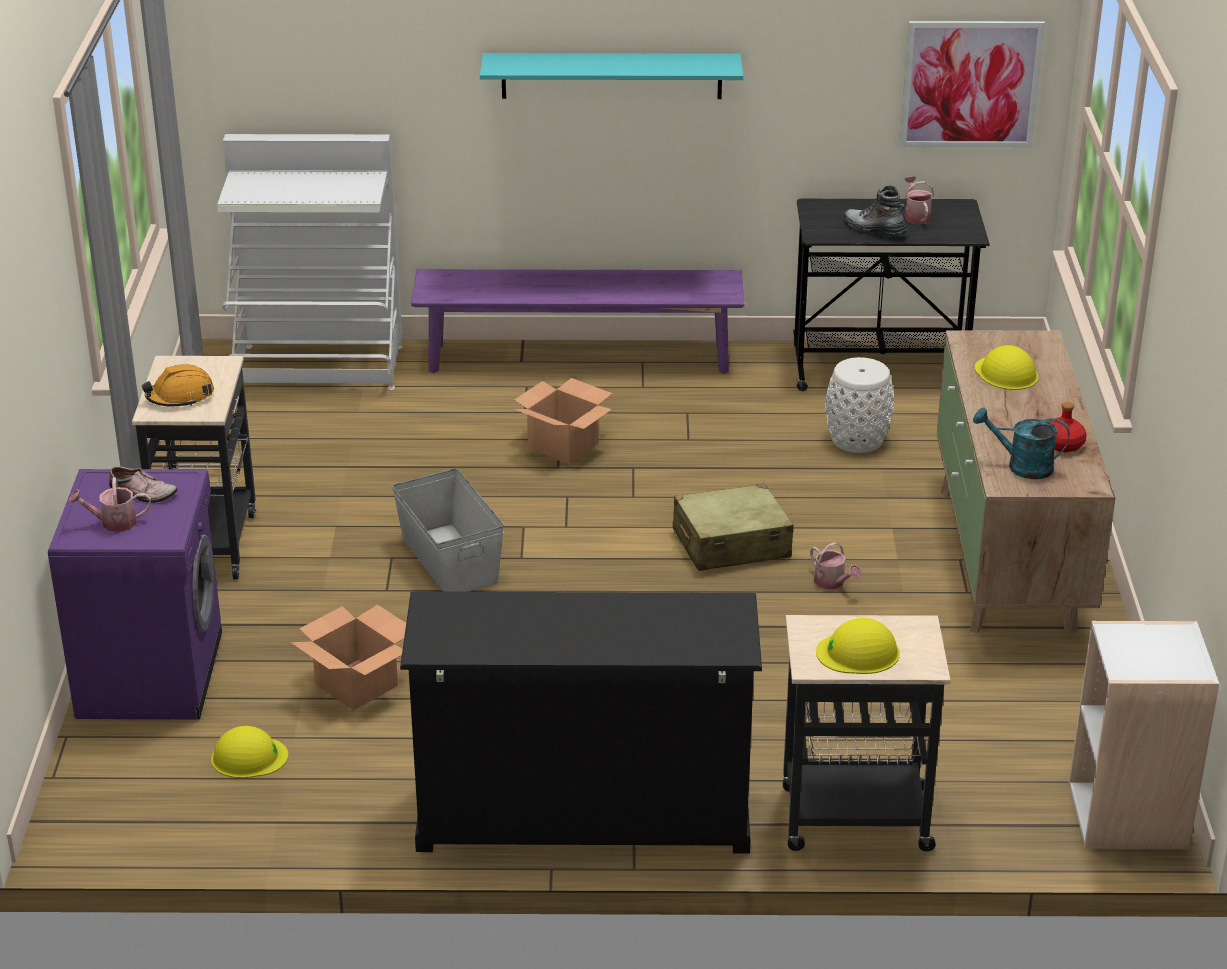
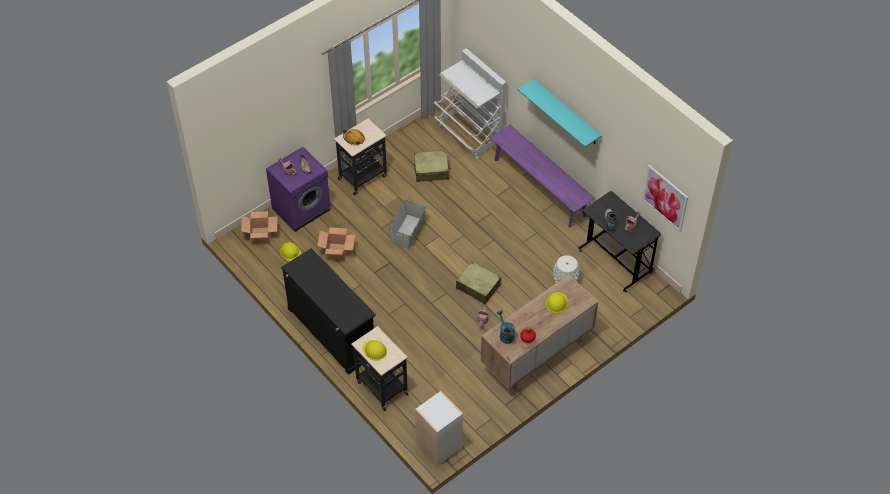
camera: 50 degrees right, 20 degrees up
(336, 453) = (431, 170): none -> beige suitcase
(562, 445) = (488, 216): cardboard box -> cardboard box (260, 235)

